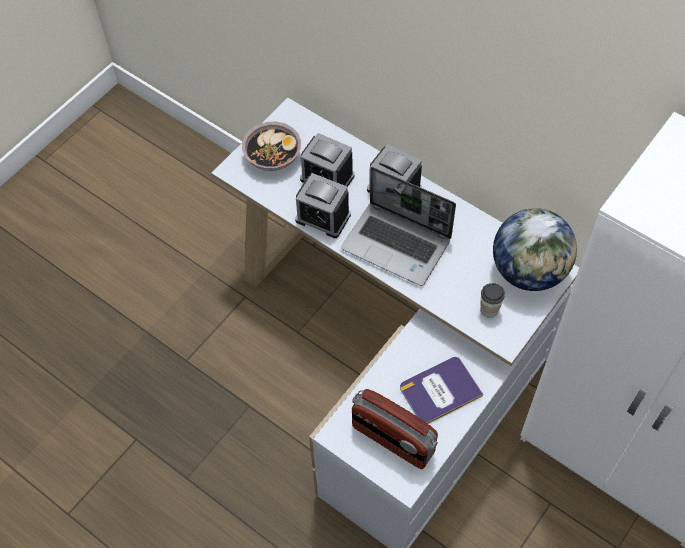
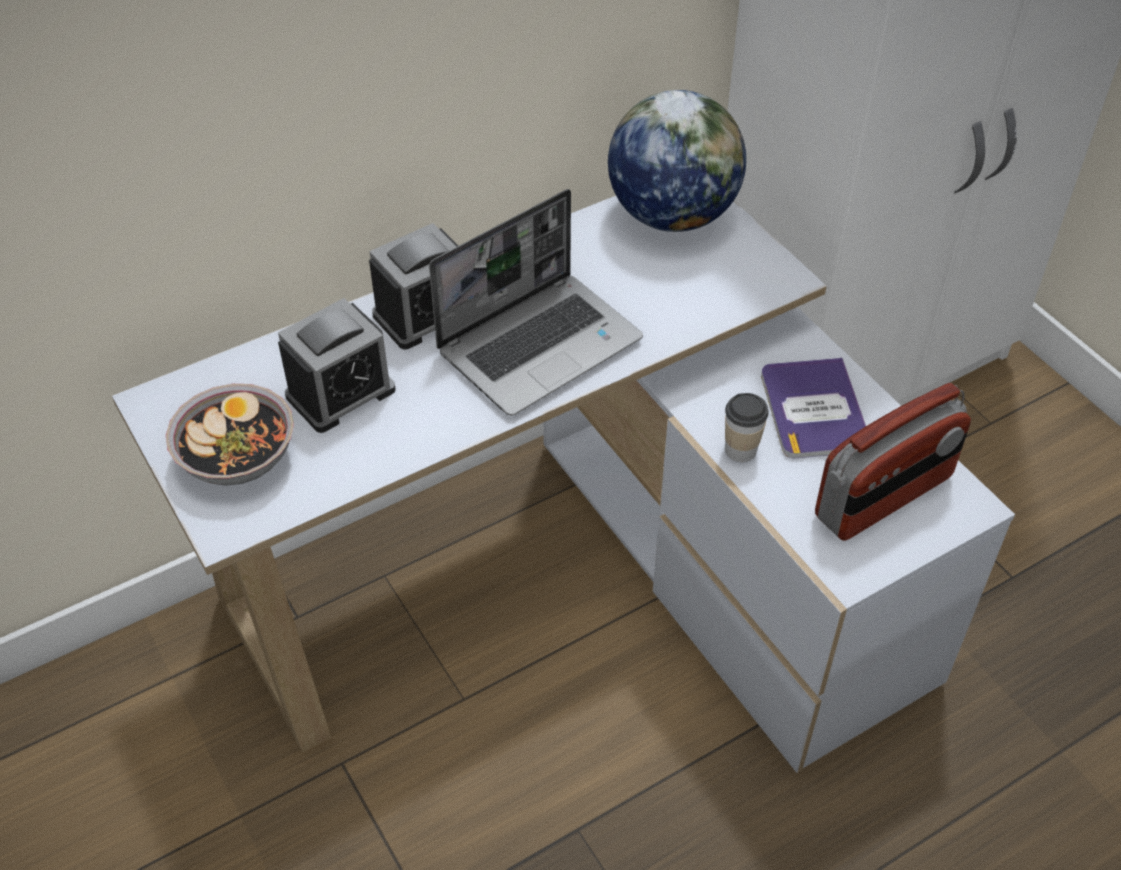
camera: 70 degrees left, 10 degrees down
(323, 217) = (425, 424): alarm clock -> none
(489, 310) = (722, 278): cup -> cup (740, 450)

